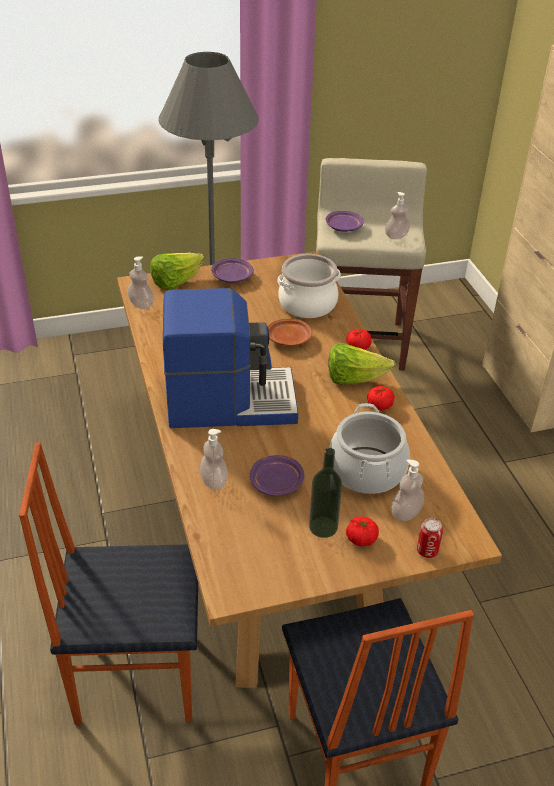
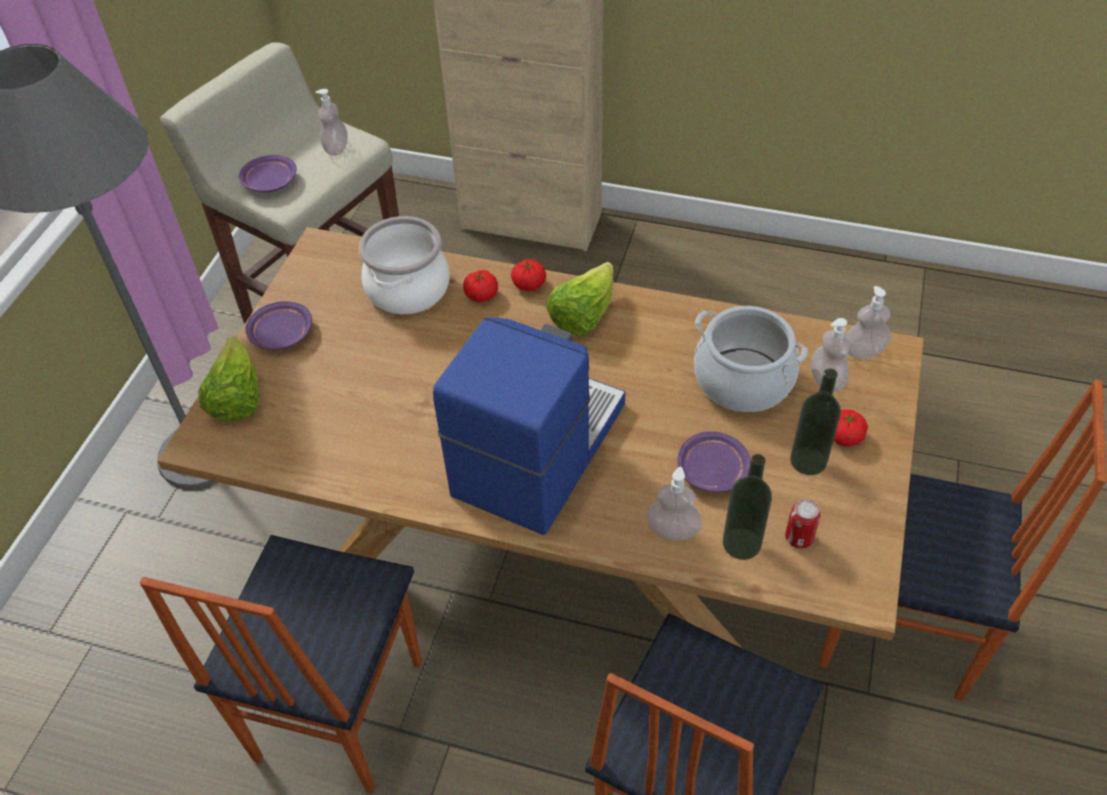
camera: 55 degrees left, 10 degrees up
(97, 481) = (336, 711): none -> chair
(141, 304) = (252, 458): soap dispenser -> soap dispenser (863, 351)
(227, 517) = (741, 543): none -> bottle
(289, 339) = (462, 338): brown plate -> none
(379, 405) = (645, 317): tomato -> tomato (481, 295)
(427, 551) = (889, 391): can -> can (799, 538)

